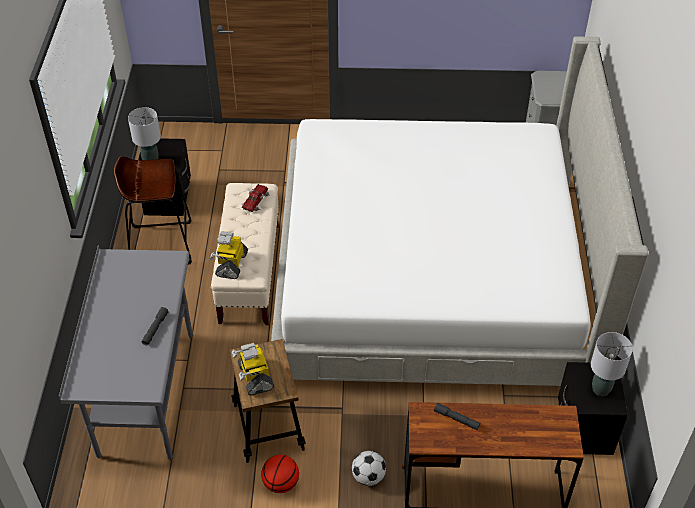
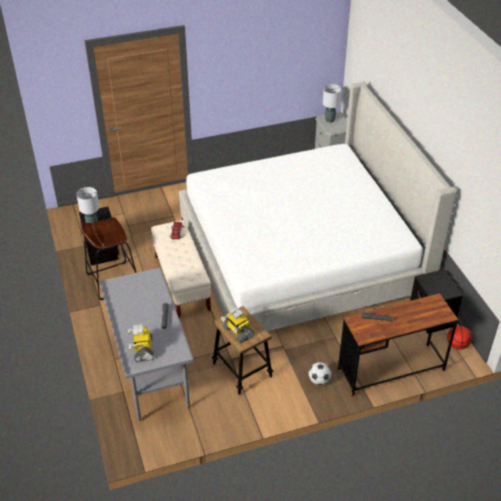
camera: 20 degrees left, 5 degrees down
(231, 264) = (181, 274): toy robot -> toy robot (143, 349)
(281, 483) = (267, 400): basketball -> basketball (457, 345)
(601, 389) = (441, 285): grey table lamp -> grey table lamp (330, 120)

